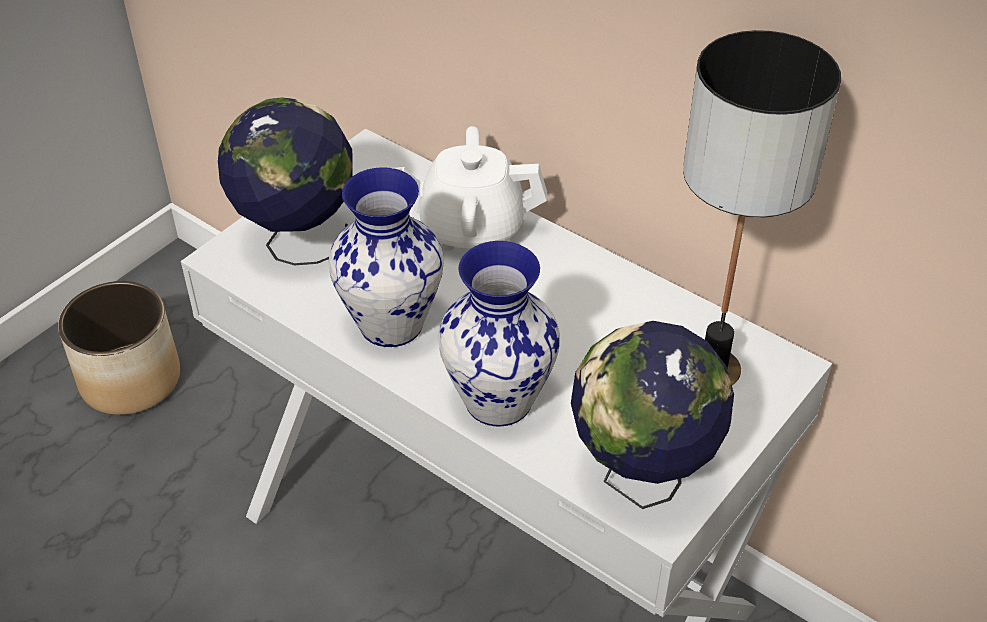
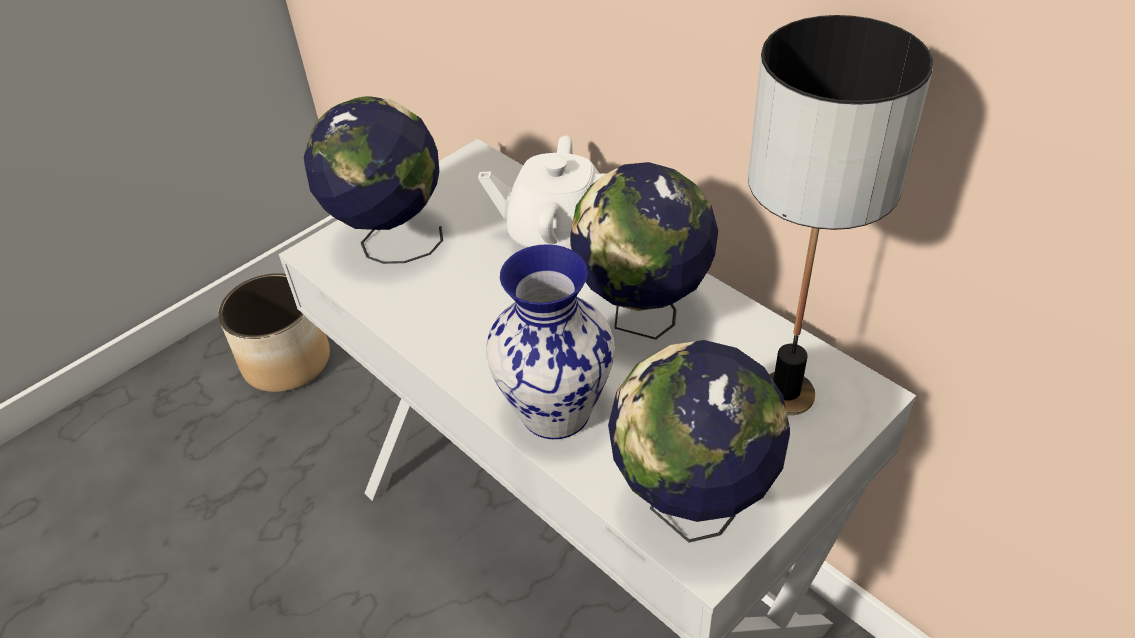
camera: 10 degrees right, 0 degrees up
(390, 325) = (462, 327): vase -> none
(567, 305) = (642, 317): none -> globe

